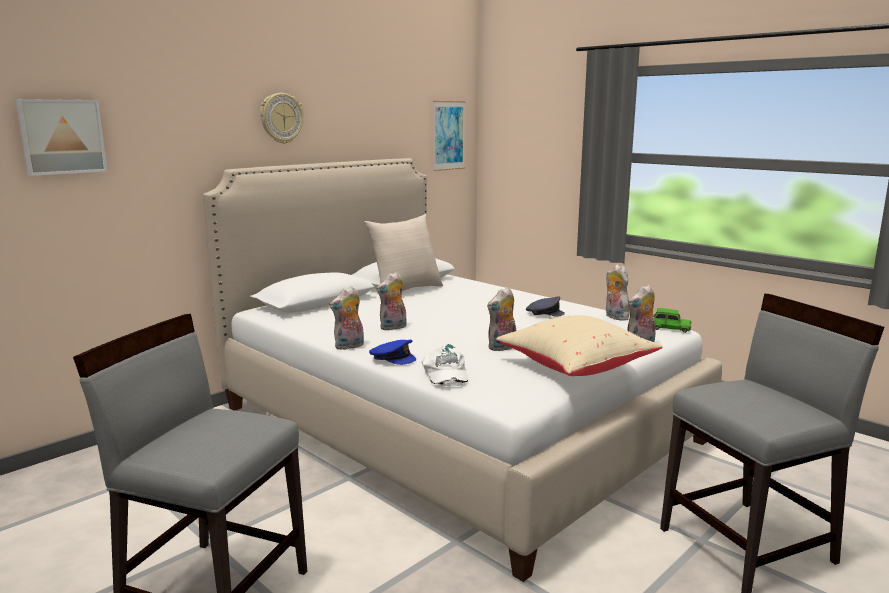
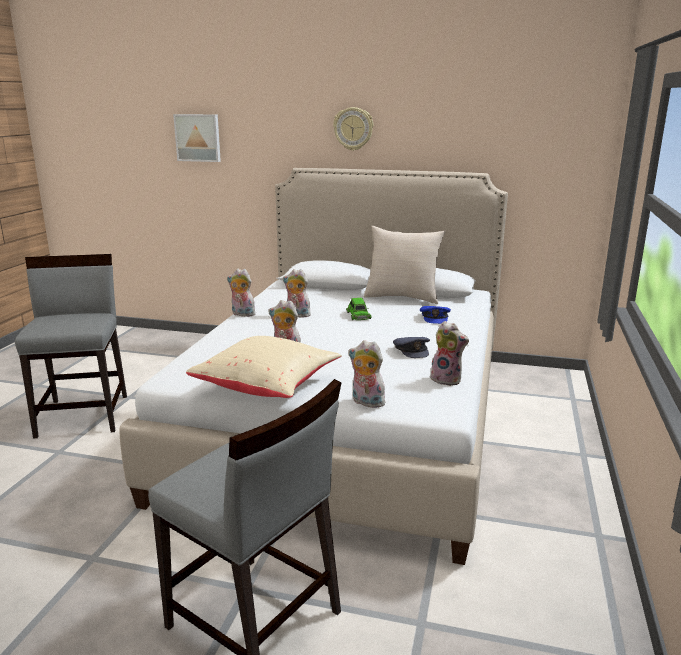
camera: 60 degrees right, 5 degrees up
(393, 358) = (228, 329): blue cap -> blue cap (435, 318)
(445, 373) = (207, 348): white cap -> none
(448, 135) = (562, 152): picture -> none
(614, 317) = (447, 379): plush toy -> plush toy turned 90 degrees clockwise
(669, 328) = (447, 409): green toy car -> green toy car (358, 315)

